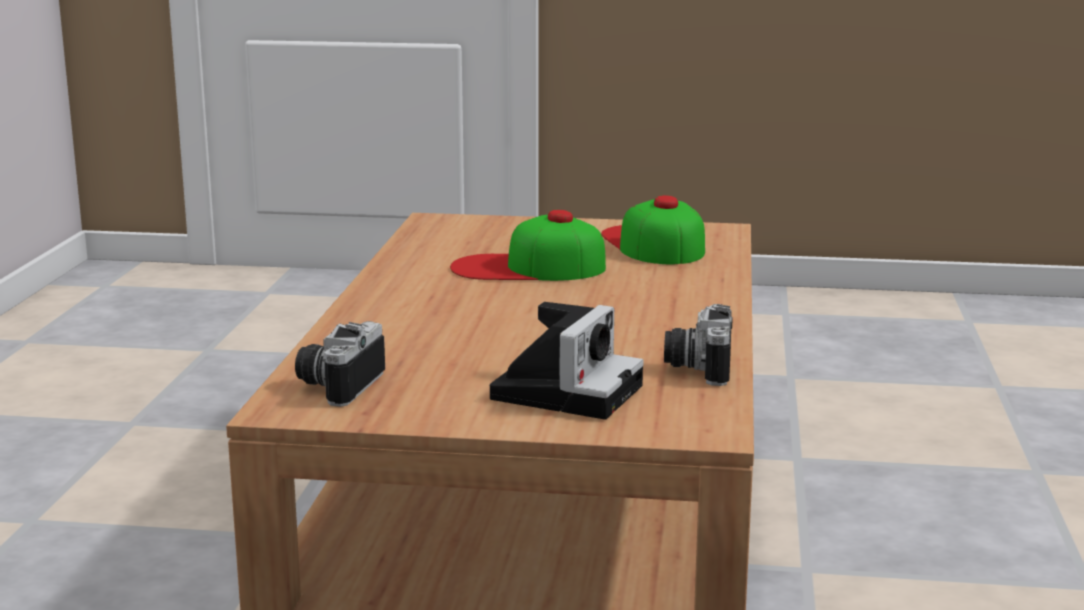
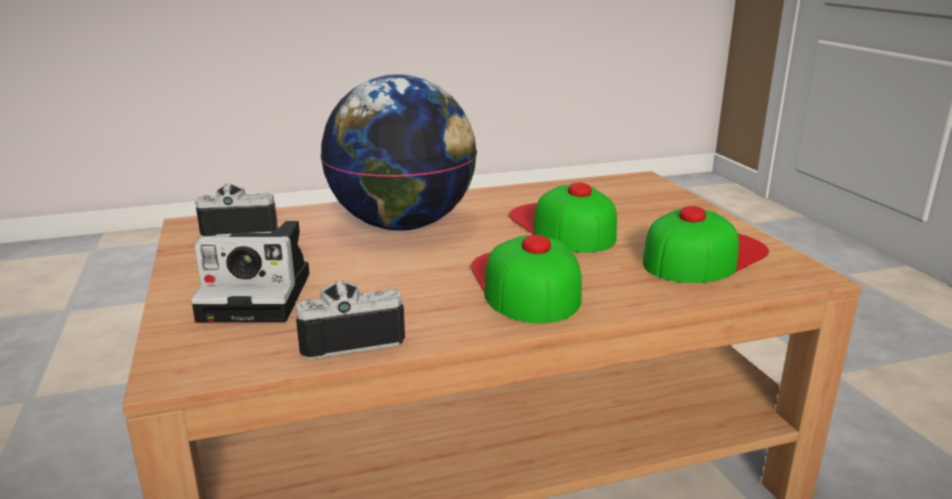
camera: 65 degrees right, 5 degrees up
(439, 318) = (403, 225): none -> globe
(647, 301) = (524, 283): none -> cap

